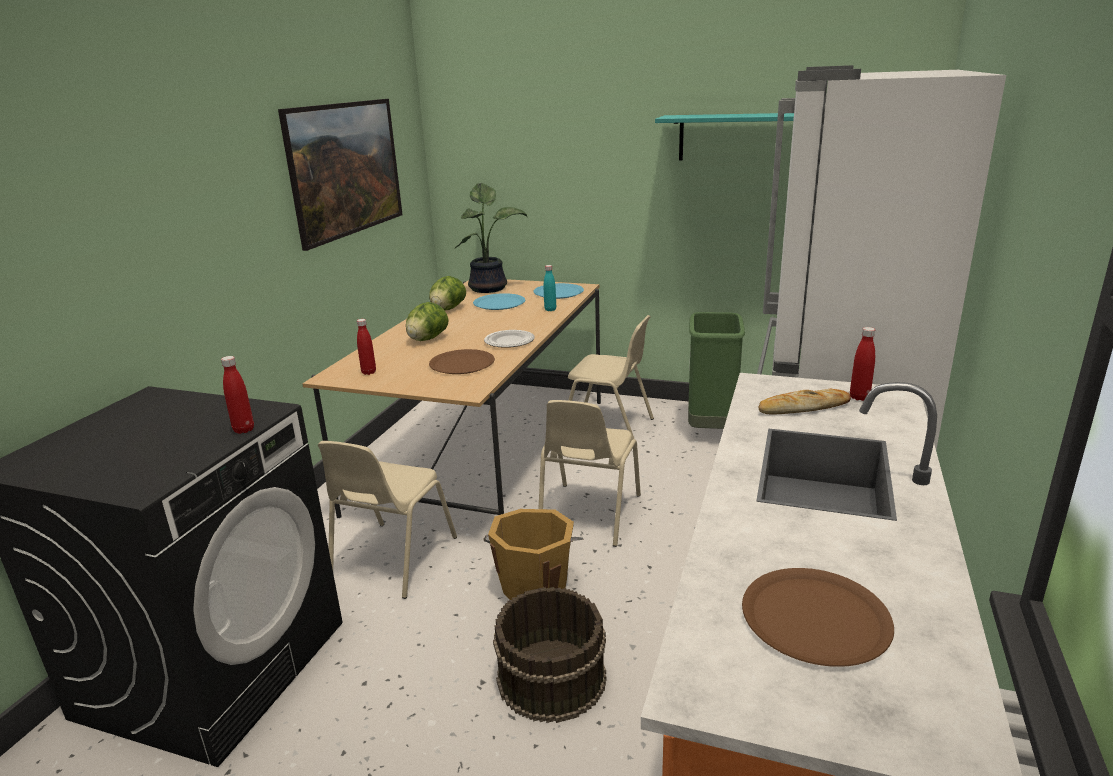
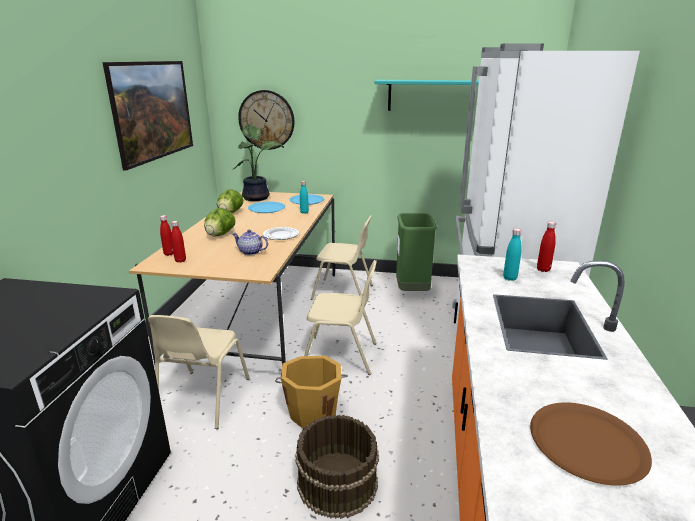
camera: 10 degrees left, 0 degrees up
(244, 430) = (94, 312): red bottle -> red bottle (169, 254)
(462, 363) = (250, 252): brown plate -> teapot
(506, 177) = (266, 120): none -> wall clock
(588, 515) = (341, 356): beige chair -> beige chair turned 90 degrees counterclockwise
(803, 407) = (509, 278): bread -> turquoise bottle

